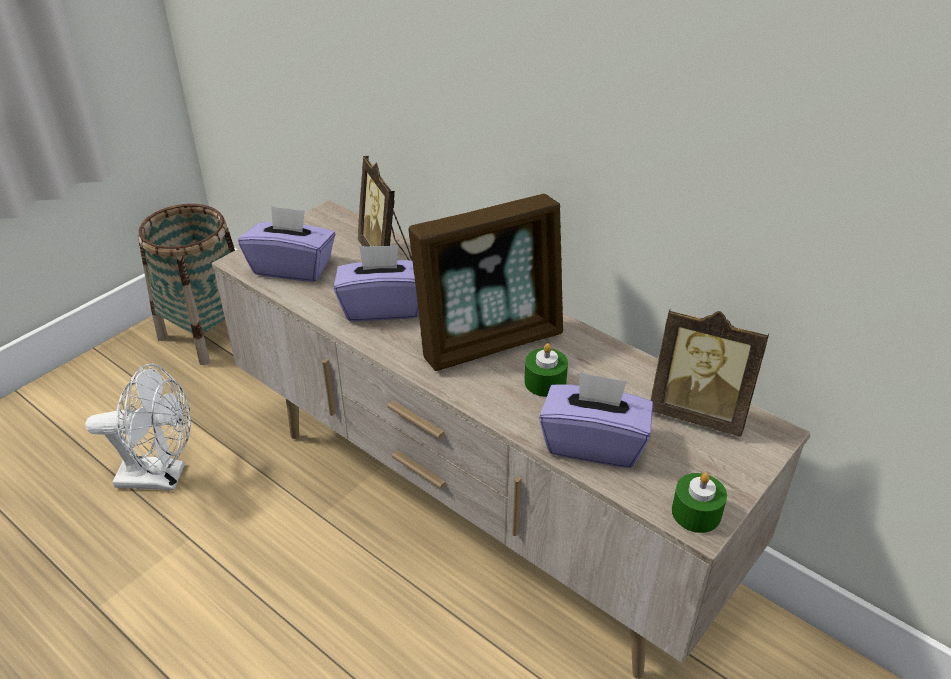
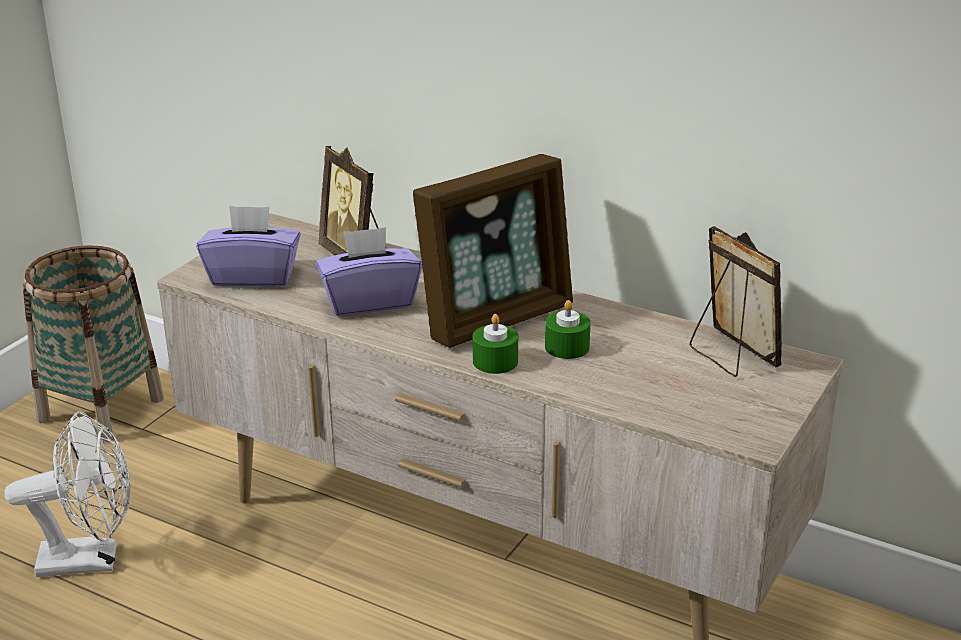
camera: 10 degrees left, 10 degrees down
(593, 443) = (632, 390): purple tissue box -> none
(696, 513) = (750, 432): green candle -> green candle (495, 361)
(698, 413) = (730, 356): picture frame -> picture frame turned 135 degrees counterclockwise

